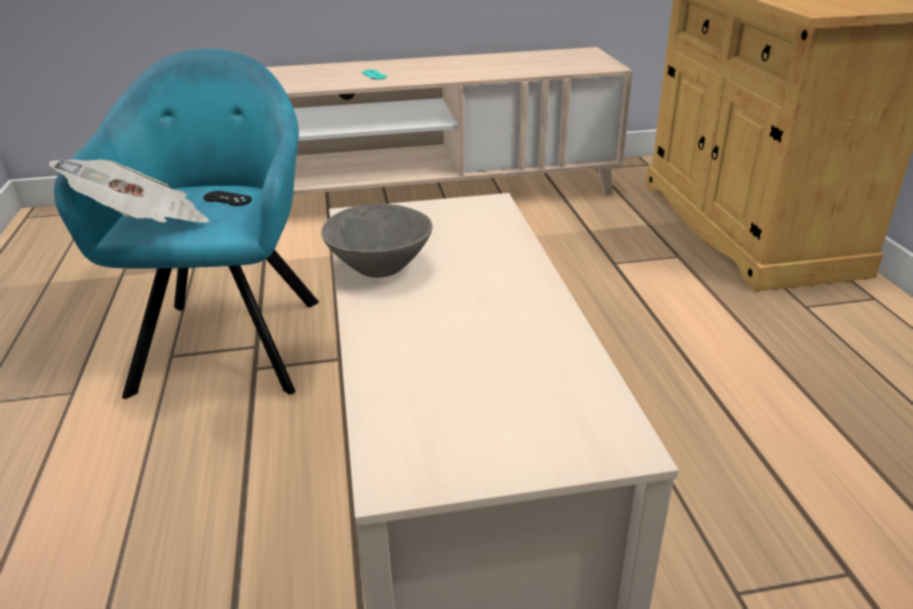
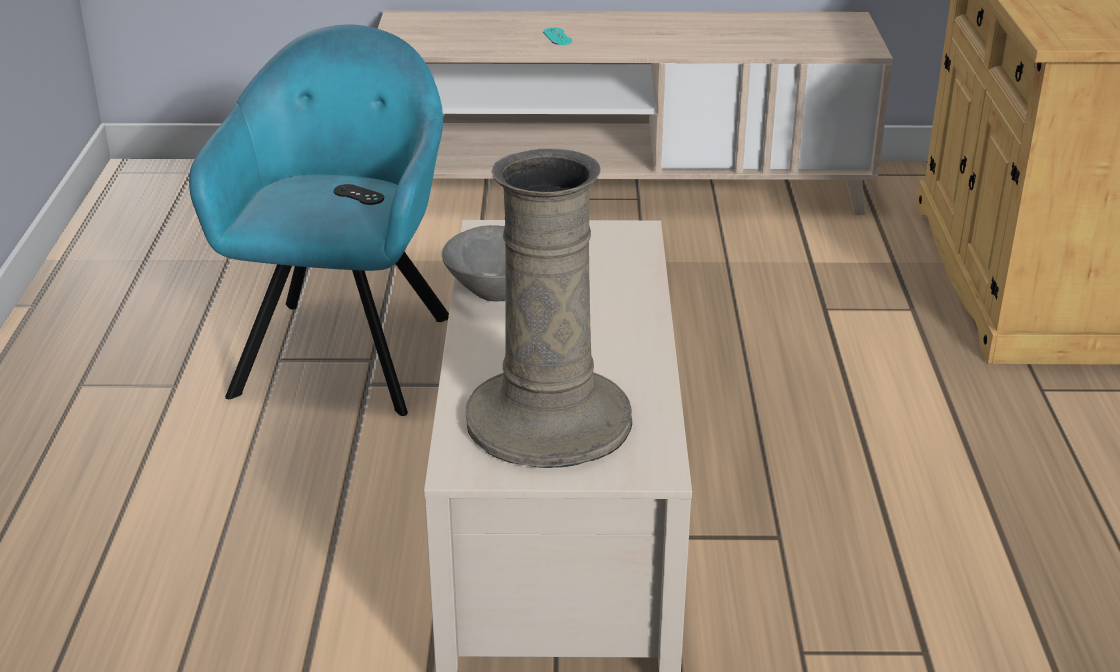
camera: 10 degrees right, 0 degrees up
(143, 223) = (270, 216): newspaper -> none
(479, 400) = (549, 420): none -> beige vase

